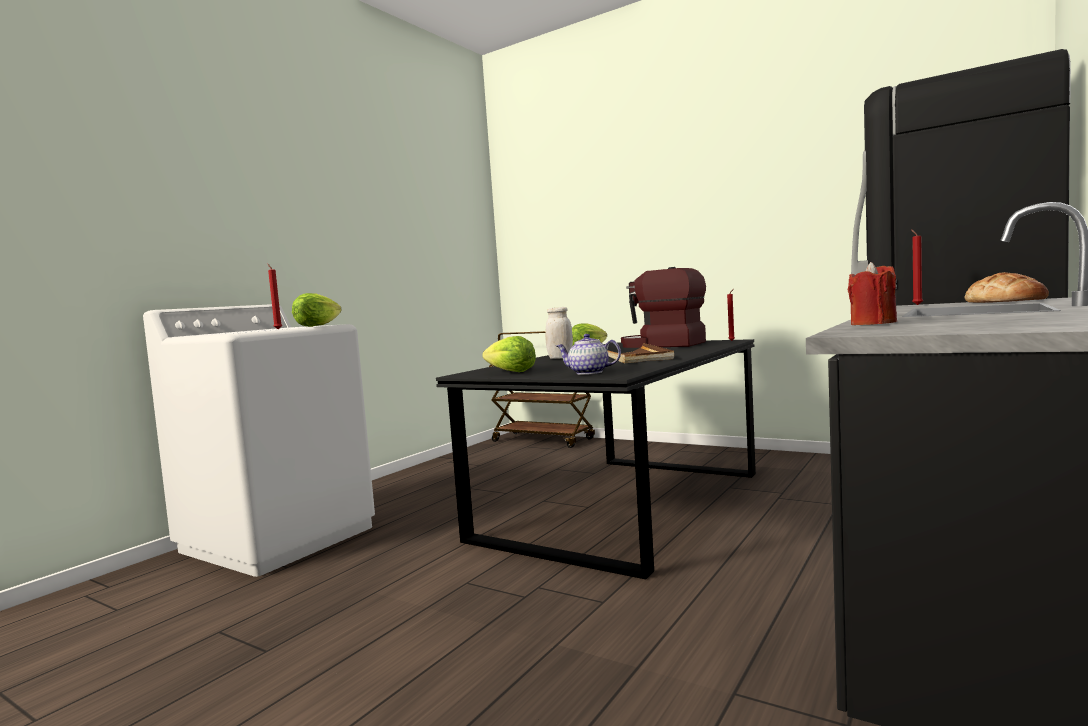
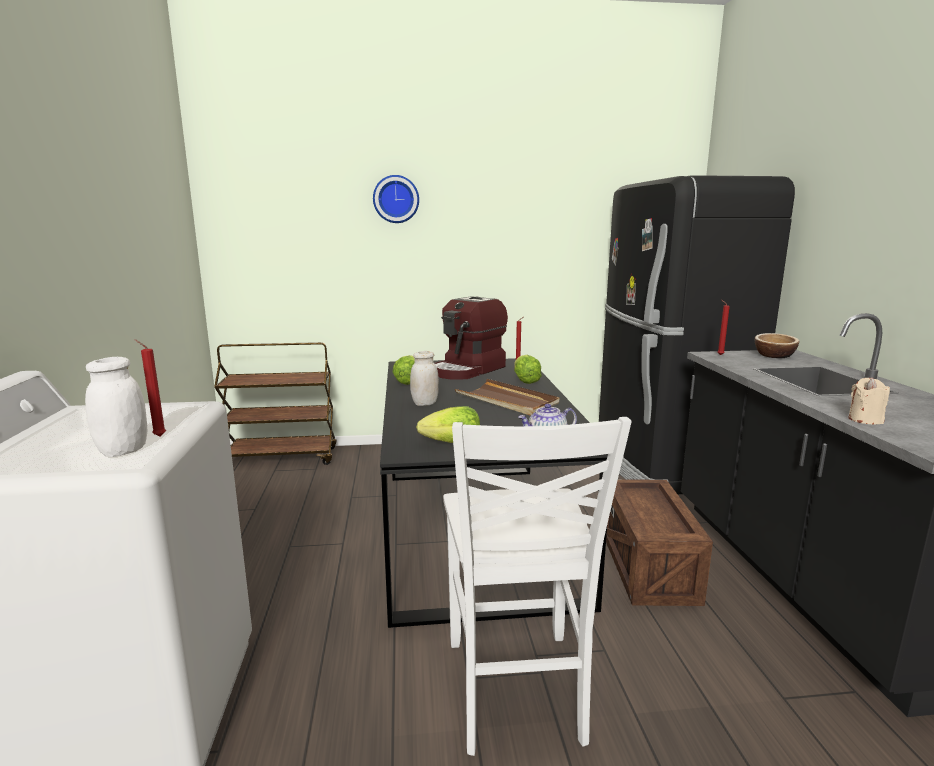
camera: 40 degrees left, 10 degrees up
(249, 331) = (123, 451): none -> white jar
(317, 326) = (183, 414): lettuce -> lettuce (525, 381)
(486, 600) = (515, 692): none -> white chair
(646, 189) = (396, 199): none -> wall clock
(662, 345) = (468, 370): coffee machine -> coffee machine turned 45 degrees counterclockwise
(761, 564) = (648, 567): none -> crate
(873, 324) = (865, 420): red candle -> beige candle
(1005, 301) = (774, 355): bread -> bowl

